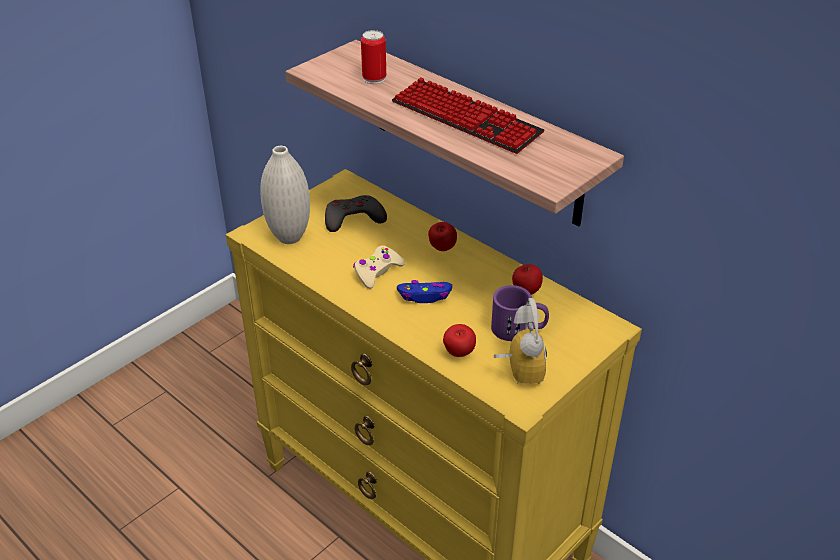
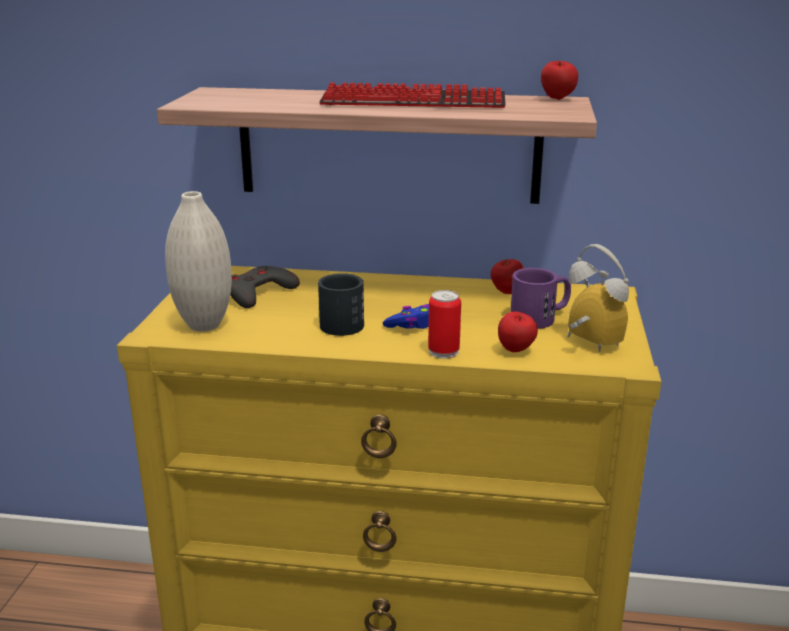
camera: 35 degrees left, 15 degrees down
(374, 78) = (270, 99): can -> can (443, 351)
(377, 272) = (343, 321): beige game controller -> black mug
(442, 249) = (384, 289): apple -> apple (557, 99)

